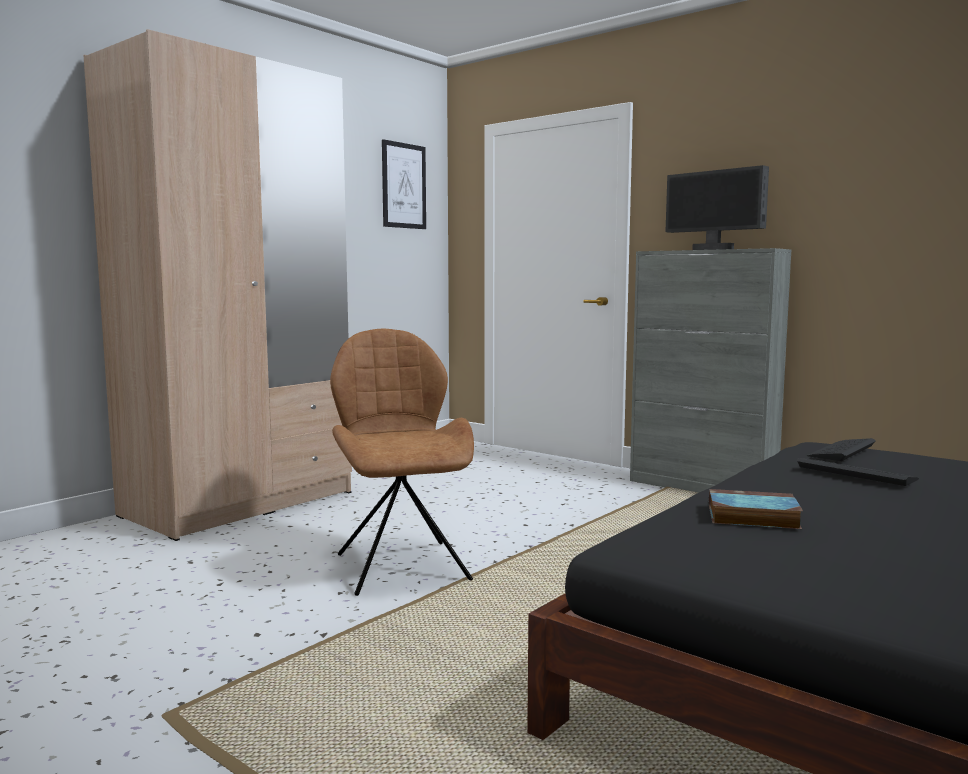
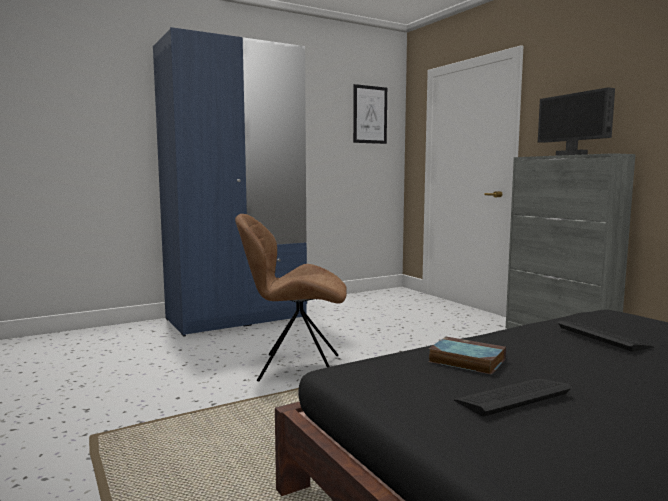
camera: 20 degrees right, 0 degrees up
(240, 503) = (236, 318): beige wardrobe -> blue wardrobe
(401, 565) = (296, 367): brown chair -> brown chair turned 90 degrees counterclockwise
(841, 451) = (618, 318): keyboard -> keyboard (512, 397)

